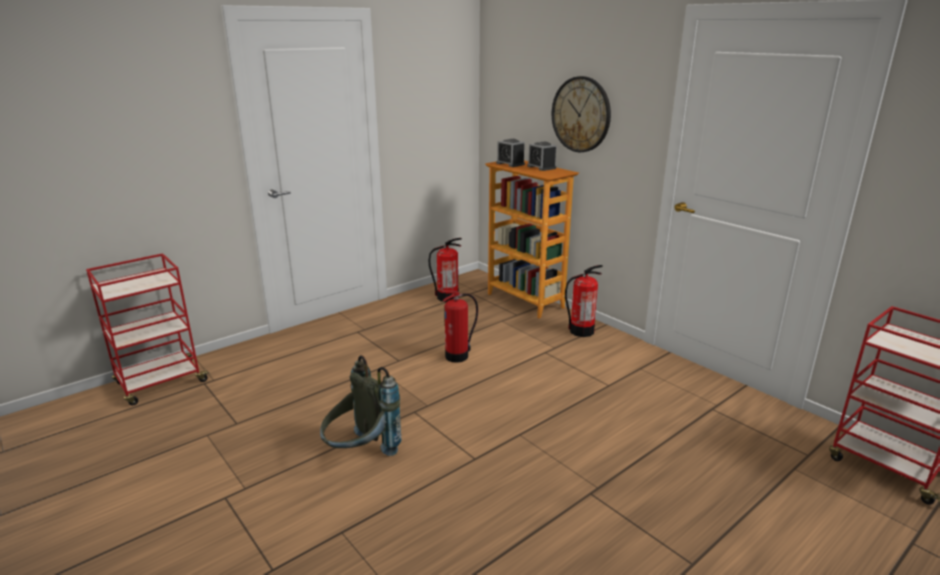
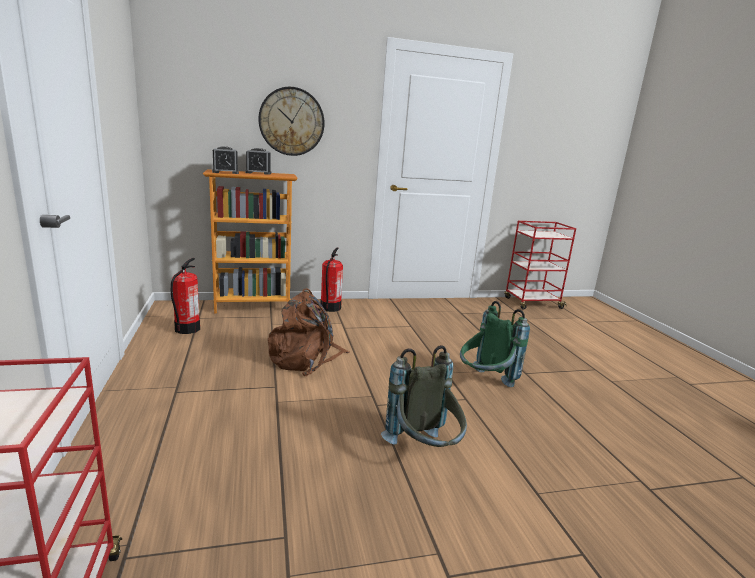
camera: 65 degrees left, 5 degrees down
(458, 356) = (306, 358): fire extinguisher -> brown backpack
(524, 465) = (484, 383): none -> green backpack

